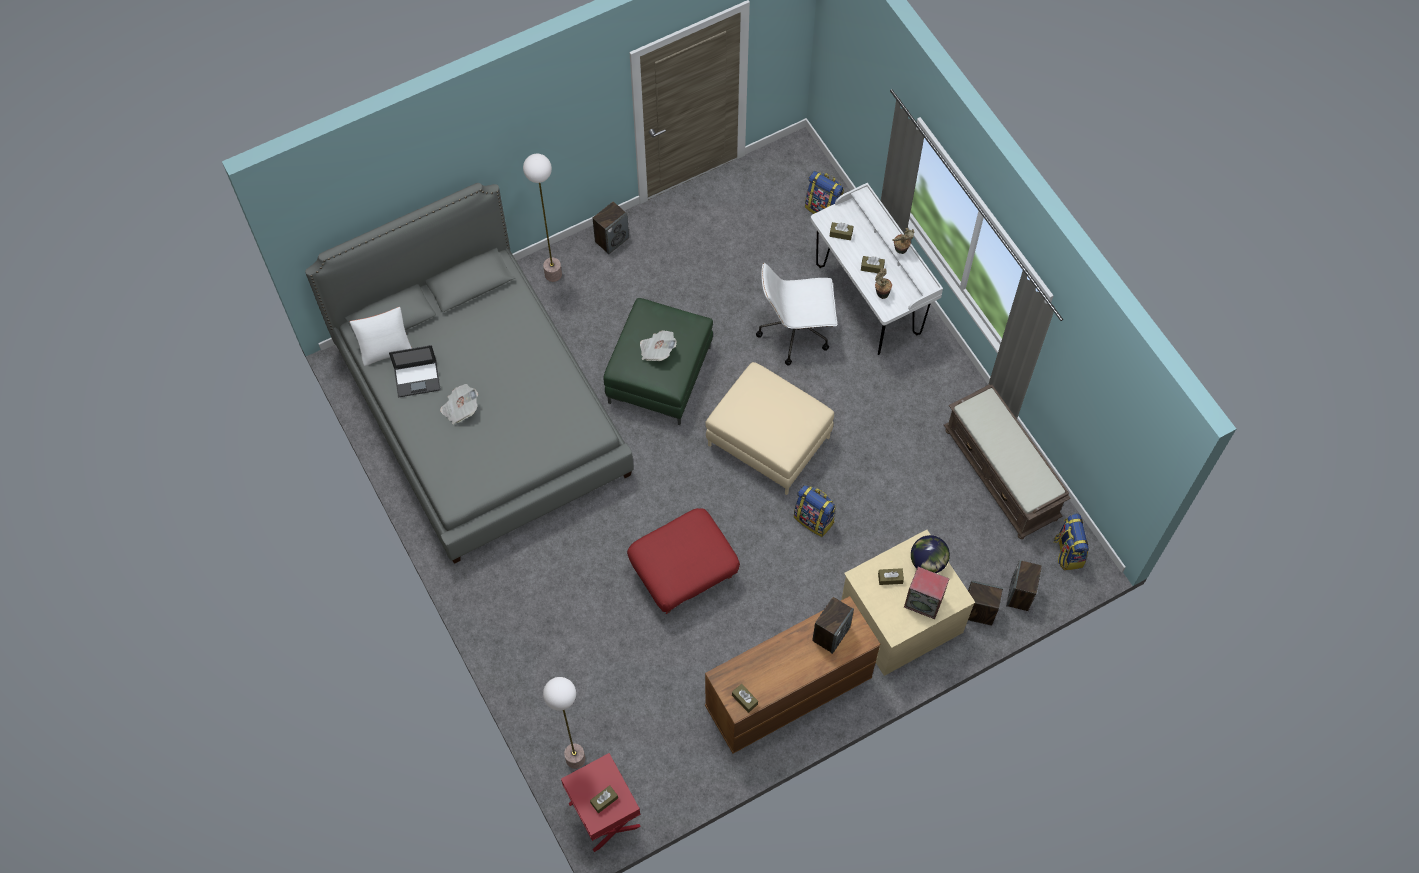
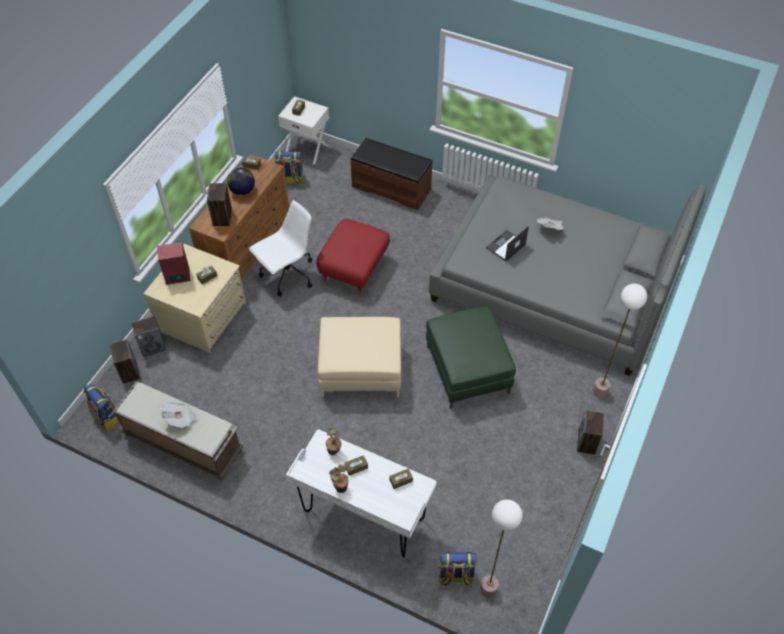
camera: 145 degrees right, 10 degrees down
(385, 346) = (631, 236): white pillow -> none
(418, 379) = (592, 230): laptop -> laptop (505, 246)
(546, 668) = (391, 187): none -> brown bench
(575, 759) = (341, 161): floor lamp -> floor lamp (488, 589)
(603, 815) = (307, 149): red nightstand -> white nightstand
(657, 350) = (468, 336): newspaper -> newspaper (181, 419)
(796, 332) = (399, 456): white office chair -> white office chair (287, 275)
(814, 519) = (295, 341): backpack -> backpack (290, 179)
(928, 562) = (188, 299): globe -> globe (242, 191)

